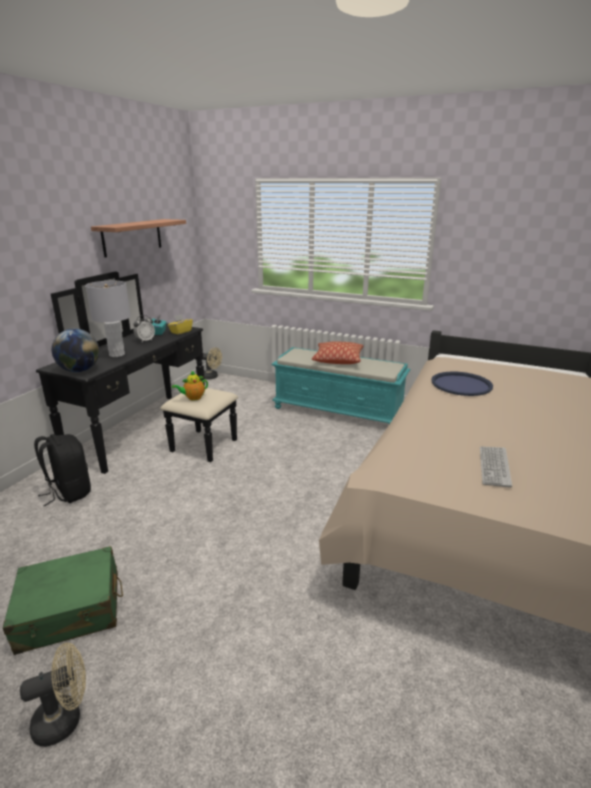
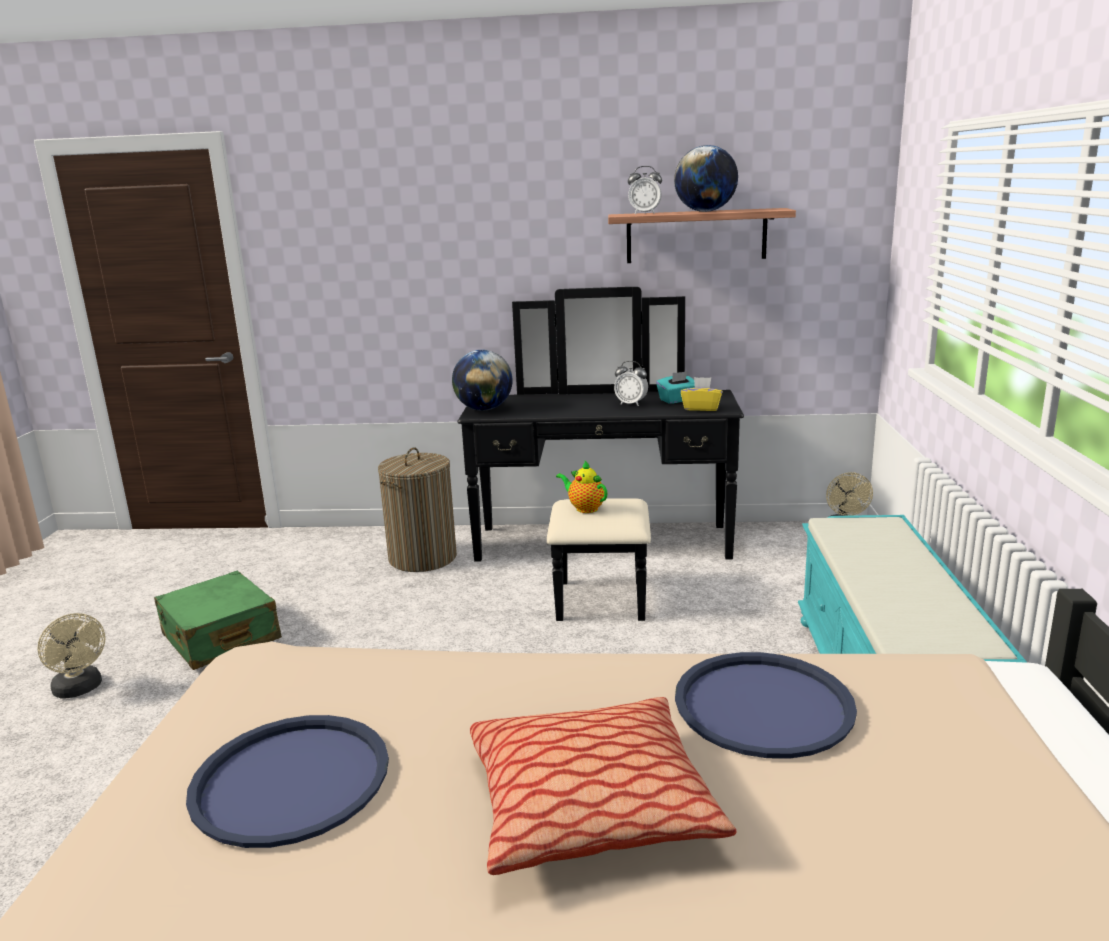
camera: 70 degrees right, 5 degrees down
(69, 492) = (423, 557): black backpack -> laundry basket
(116, 354) = (557, 407): grey table lamp -> none
(119, 225) = (645, 213): none -> alarm clock
(145, 222) = (705, 211): none -> globe
(338, 359) = (900, 571): pillow -> pillow (590, 805)
(494, 467) = (291, 780): keyboard -> blue tray

